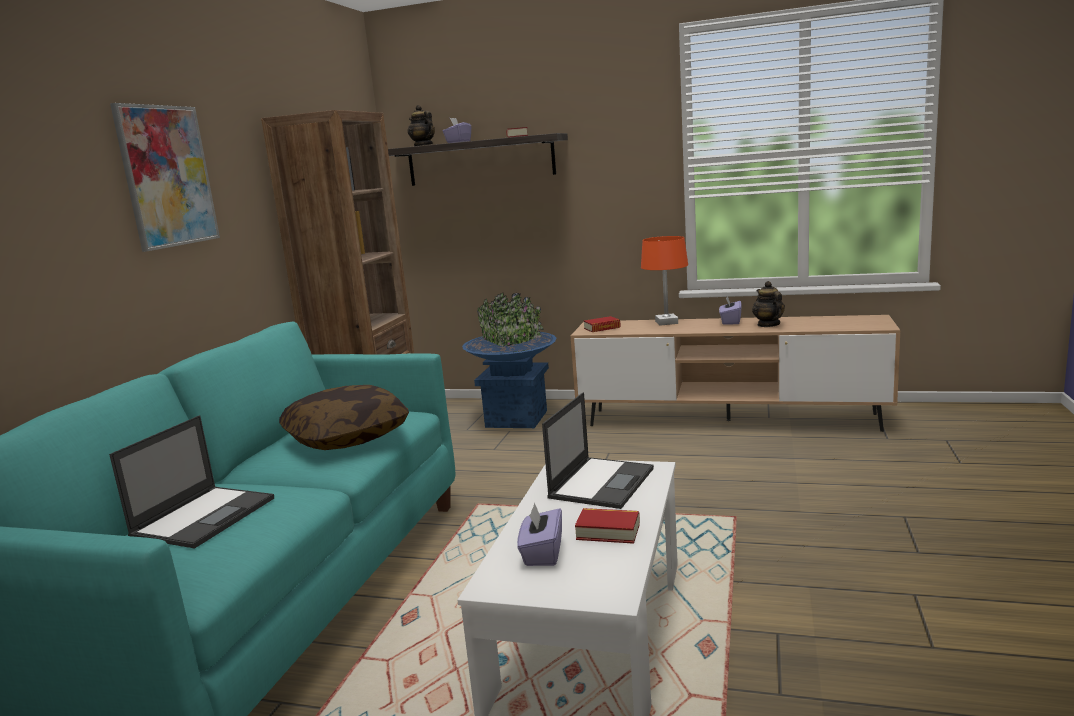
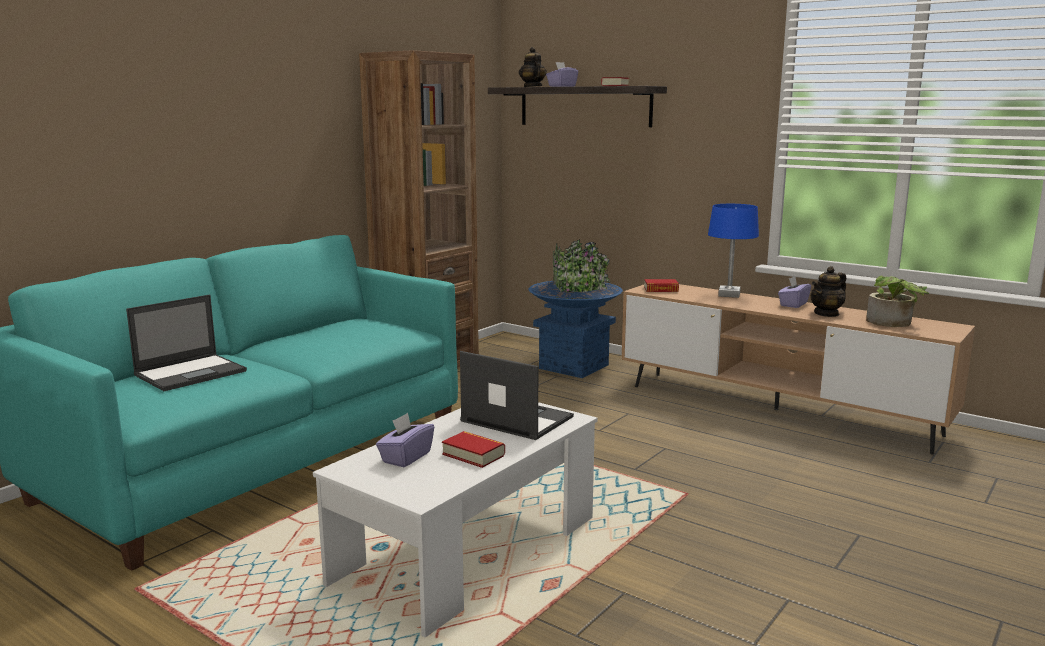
camera: 20 degrees right, 0 degrees up
(167, 176) = (255, 99): picture -> none
(347, 437) = (345, 339): pillow -> none
(602, 482) = (515, 419): laptop -> laptop turned 105 degrees counterclockwise
(666, 322) = (728, 295): orange table lamp -> blue table lamp
(768, 325) = (826, 314): teapot -> teapot turned 135 degrees counterclockwise
(829, 323) = (893, 323): none -> potted plant

